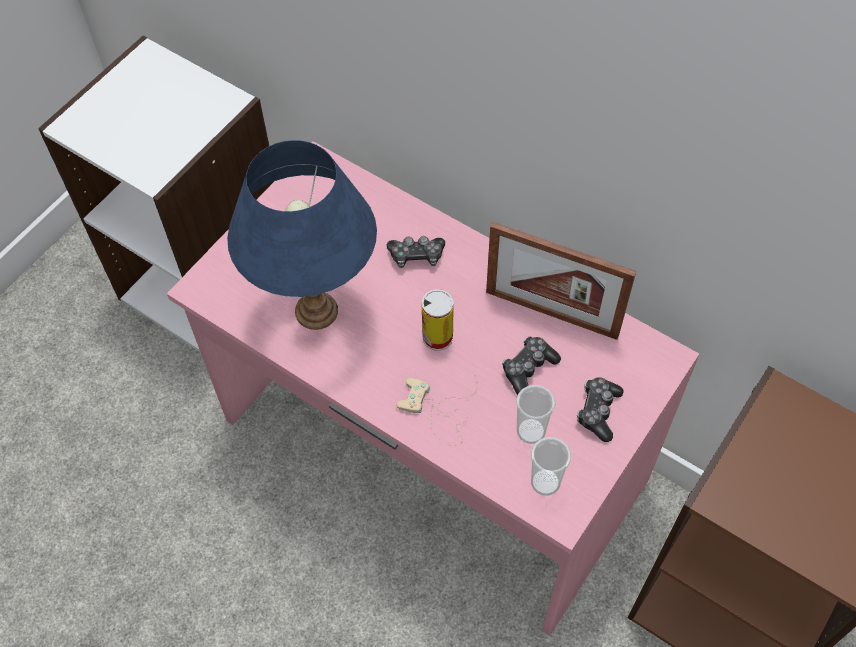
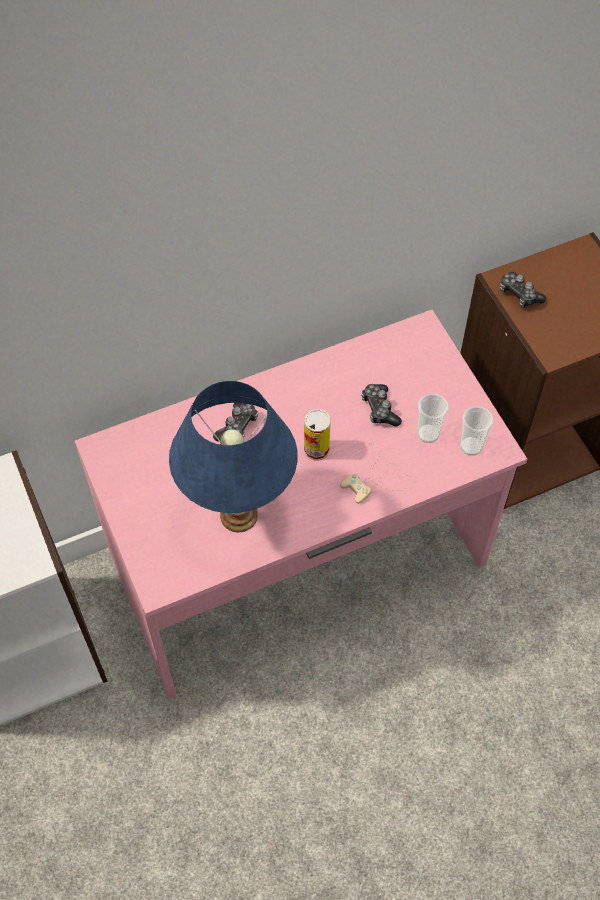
camera: 60 degrees left, 0 degrees up
(551, 313) = (345, 371): picture frame -> none
(598, 411) = (438, 388): game controller -> game controller (519, 294)

